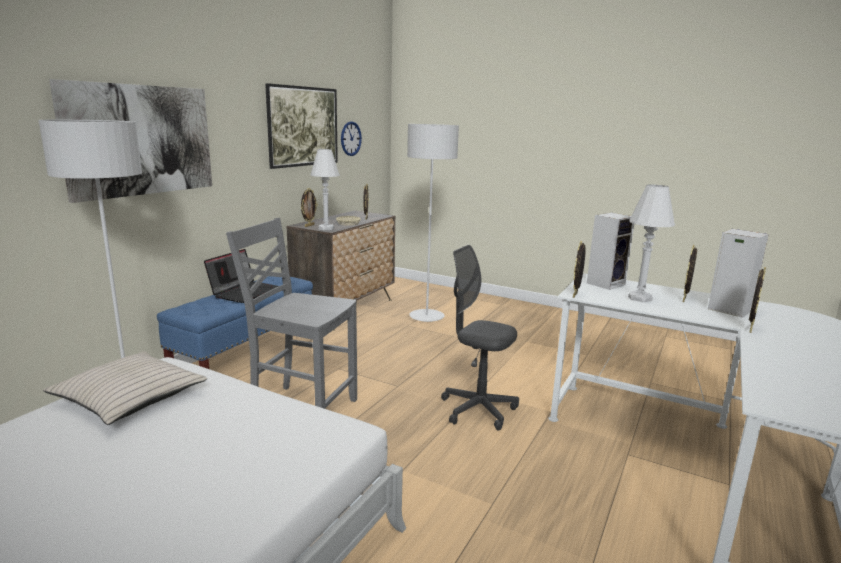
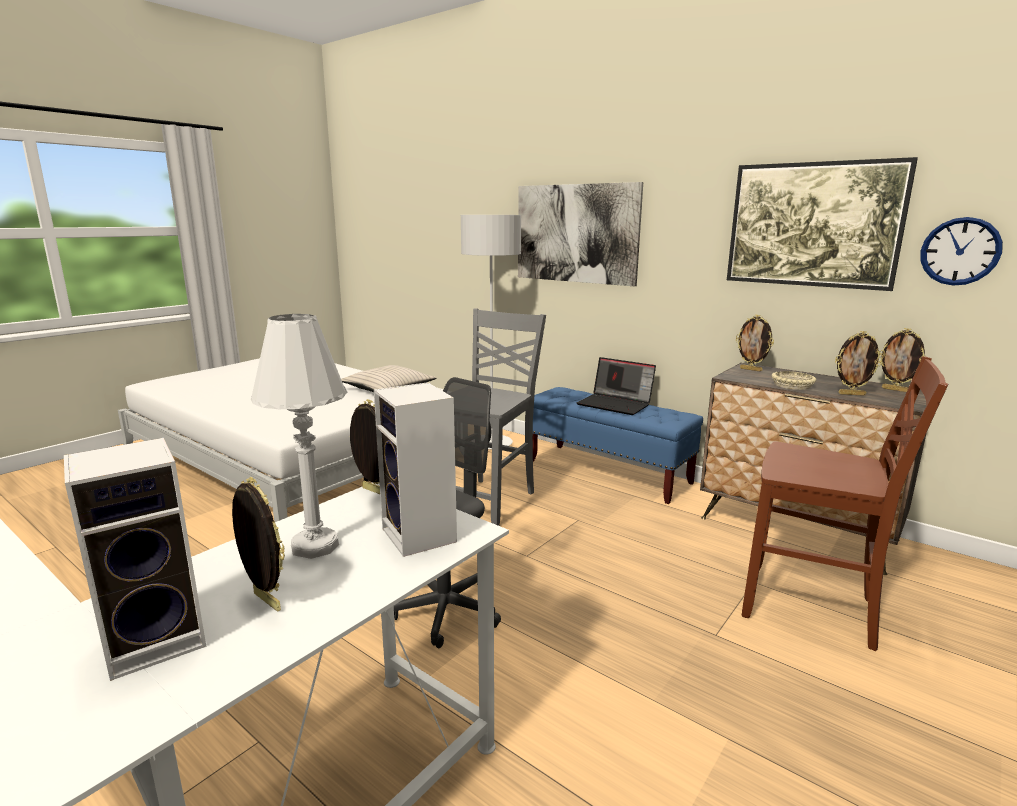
camera: 100 degrees right, 0 degrees up
(326, 228) = (738, 375): white table lamp -> none
(426, 317) = (811, 607): grey floor lamp -> brown chair
(749, 329) = (63, 613): picture frame -> picture frame (895, 390)

